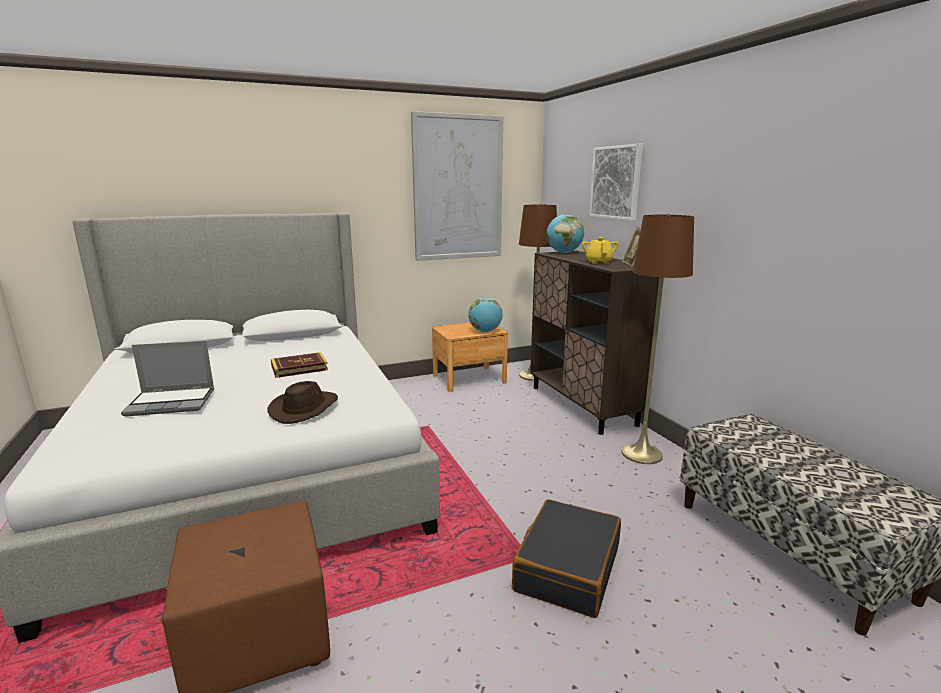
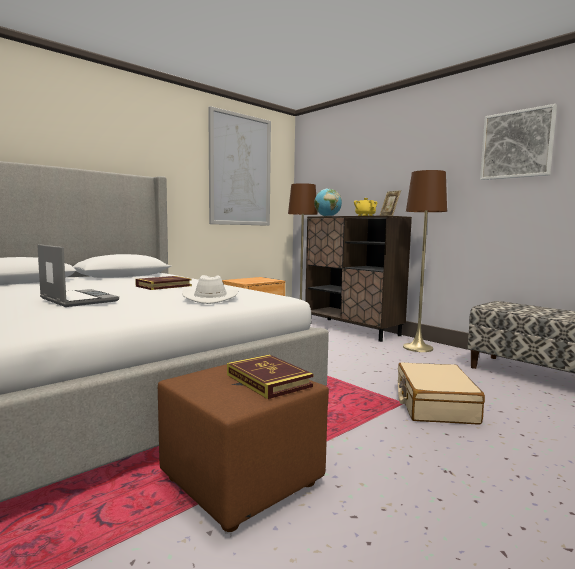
camera: 20 degrees left, 10 degrees down
(172, 402) = (77, 300): laptop -> laptop turned 105 degrees counterclockwise
(268, 552) = (268, 380): none -> book
(305, 408) = (210, 298): brown hat -> white hat
(485, 331) = (268, 280): globe -> none
(567, 568) = (434, 405): black suitcase -> beige suitcase
(616, 182) = (365, 164): picture -> picture (517, 144)

